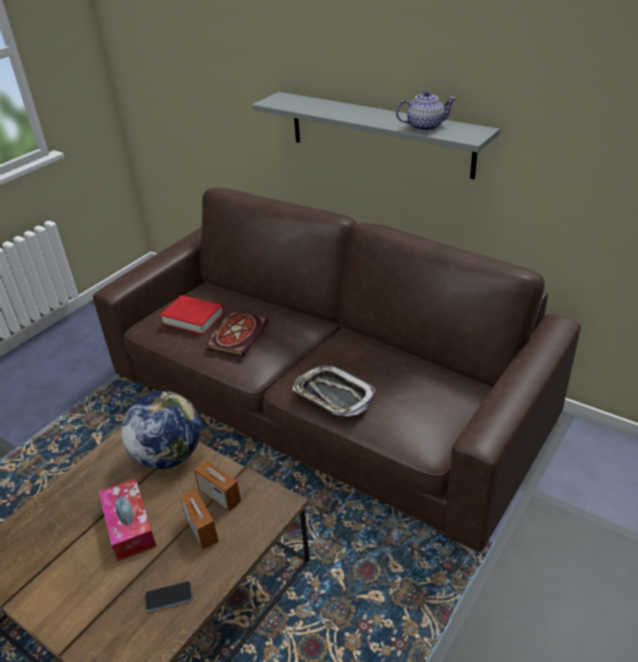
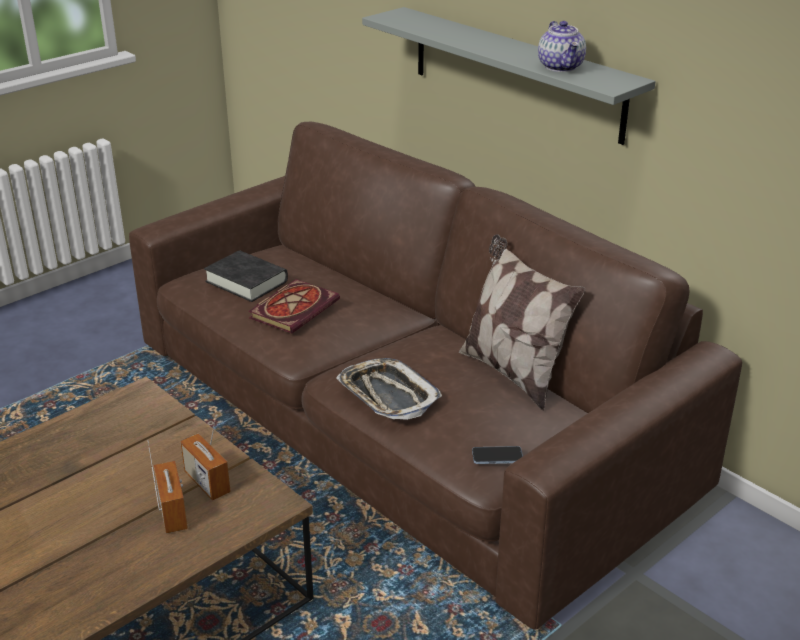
camera: 10 degrees right, 5 degrees down
(129, 526) = (91, 494): tissue box -> none
(168, 455) = (162, 429): globe -> none
(169, 597) = (109, 574): phone -> phone (497, 456)
(193, 318) = (246, 281): red book -> black book
(414, 358) = (513, 372): none -> pillow
(425, 126) = (561, 67): teapot -> teapot turned 75 degrees clockwise

